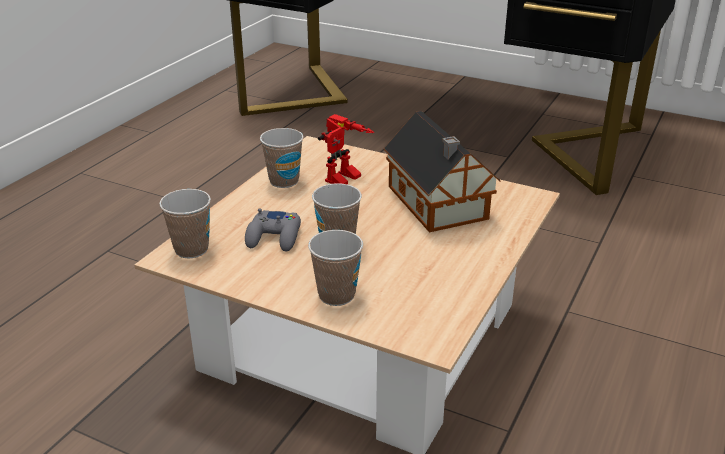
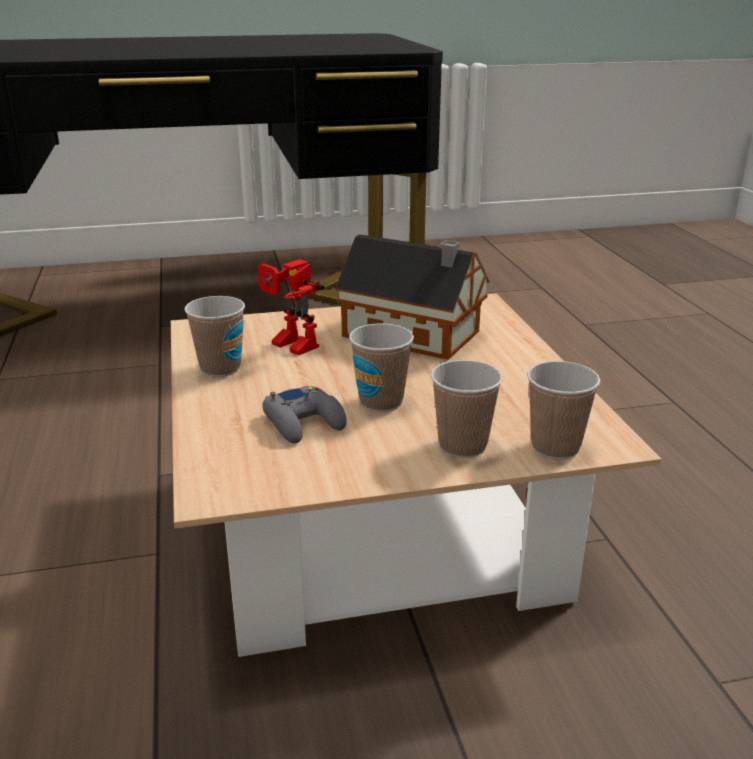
camera: 40 degrees left, 5 degrees down
(191, 249) = (225, 474): cup -> cup (555, 447)
(345, 181) = (288, 346): toy robot -> toy robot turned 135 degrees clockwise

